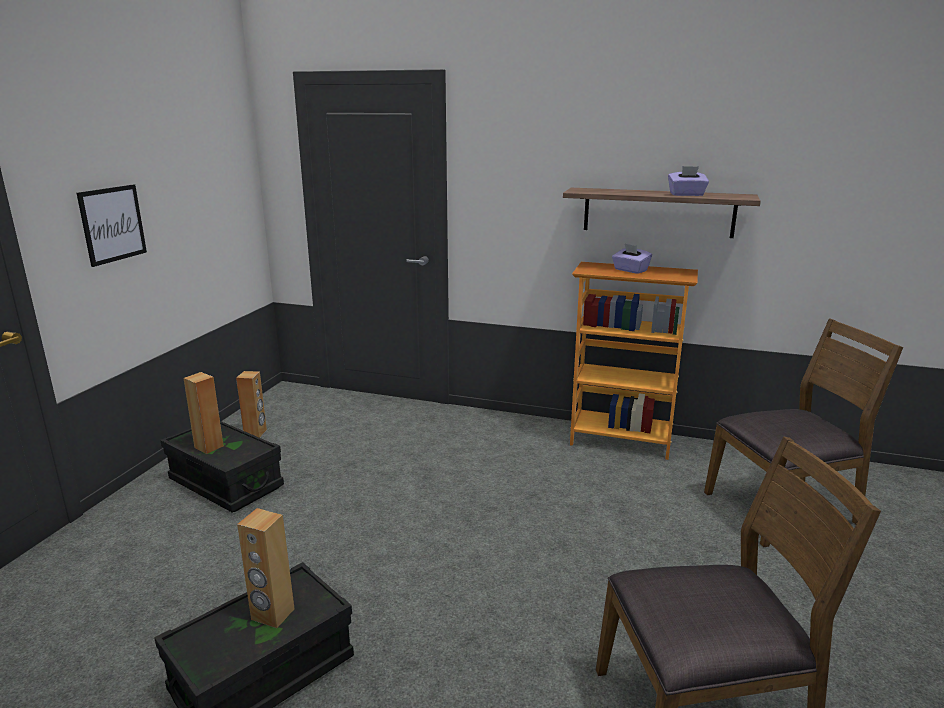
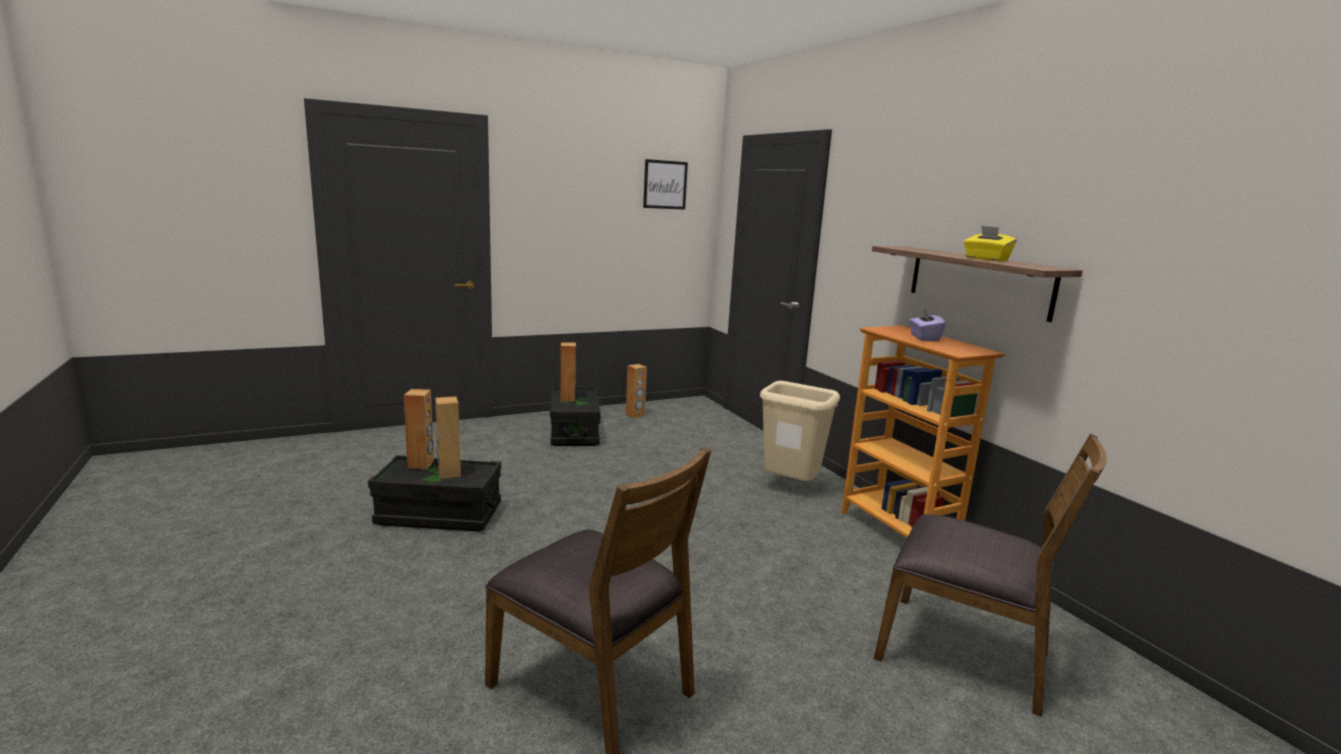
camera: 45 degrees right, 5 degrees down
(112, 224) = (562, 231): picture -> picture (665, 184)
(217, 626) = (421, 464): none -> brown speaker
(506, 442) = (790, 488): none -> beige trash can
(686, 194) = (986, 259): purple tissue box -> yellow tissue box

